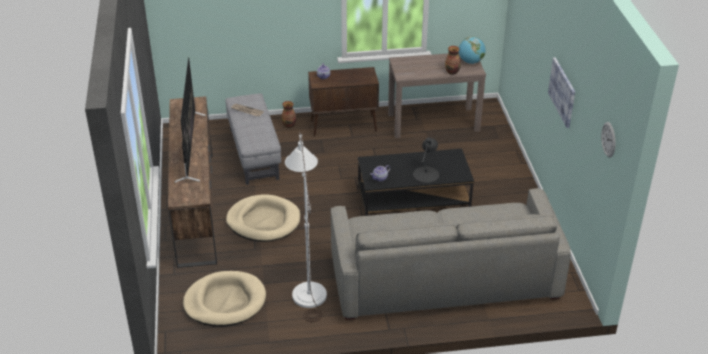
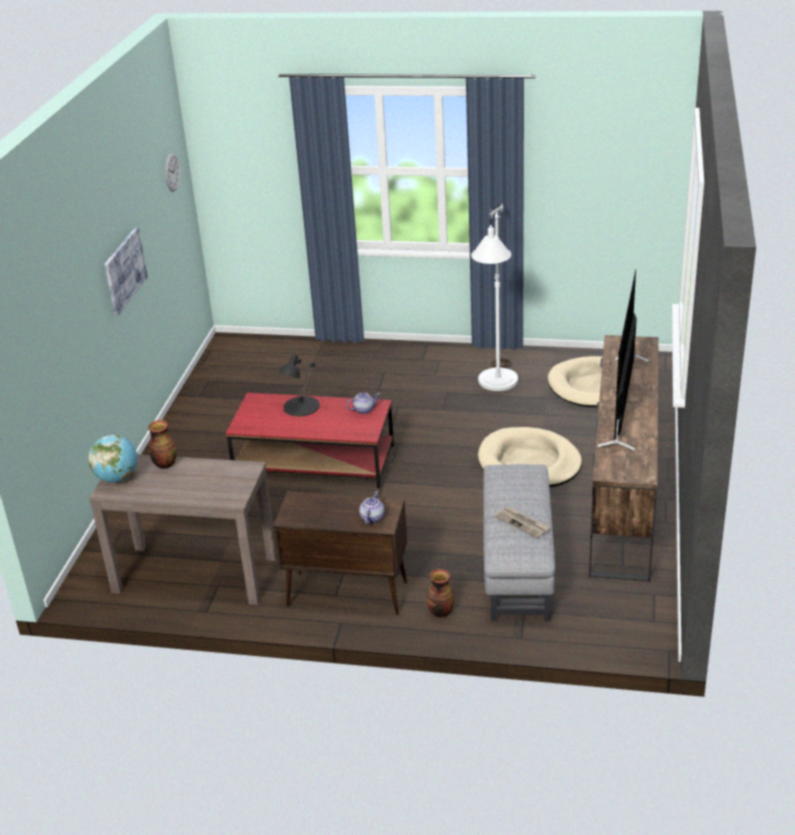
camera: 160 degrees left, 5 degrees down
(413, 199) = (314, 461): black coffee table -> red coffee table
(444, 277) = (340, 377): grey sofa -> none

